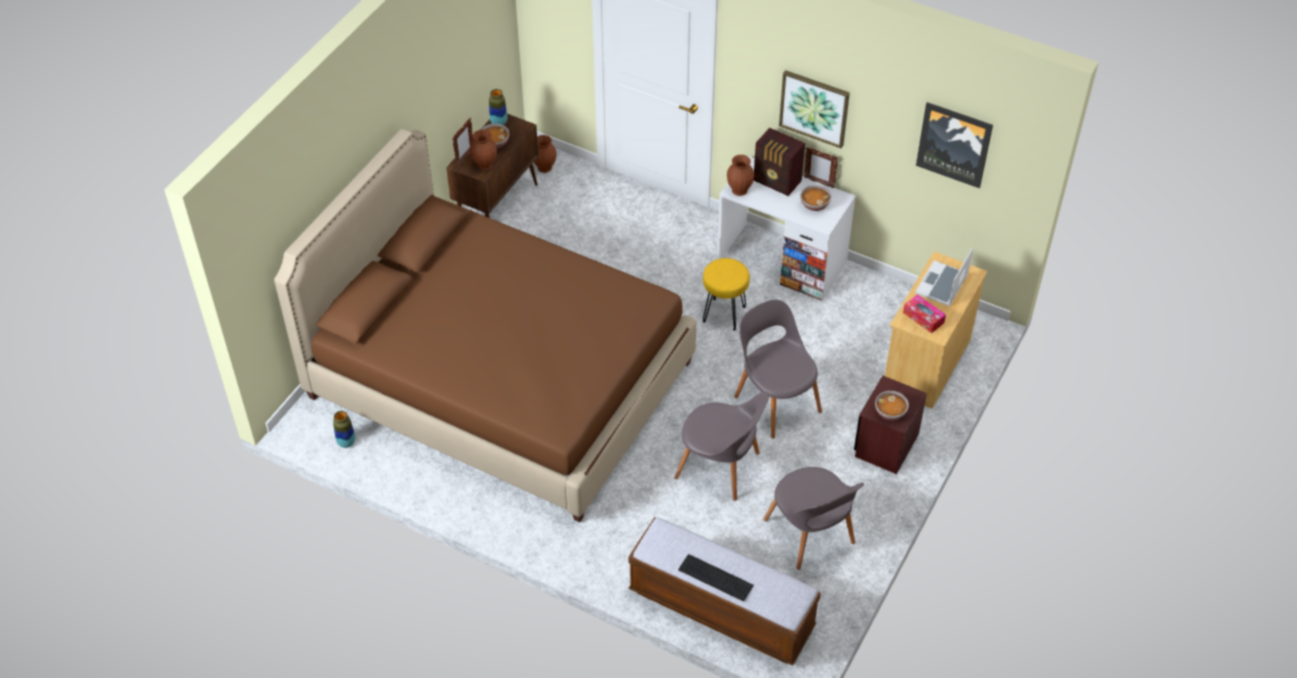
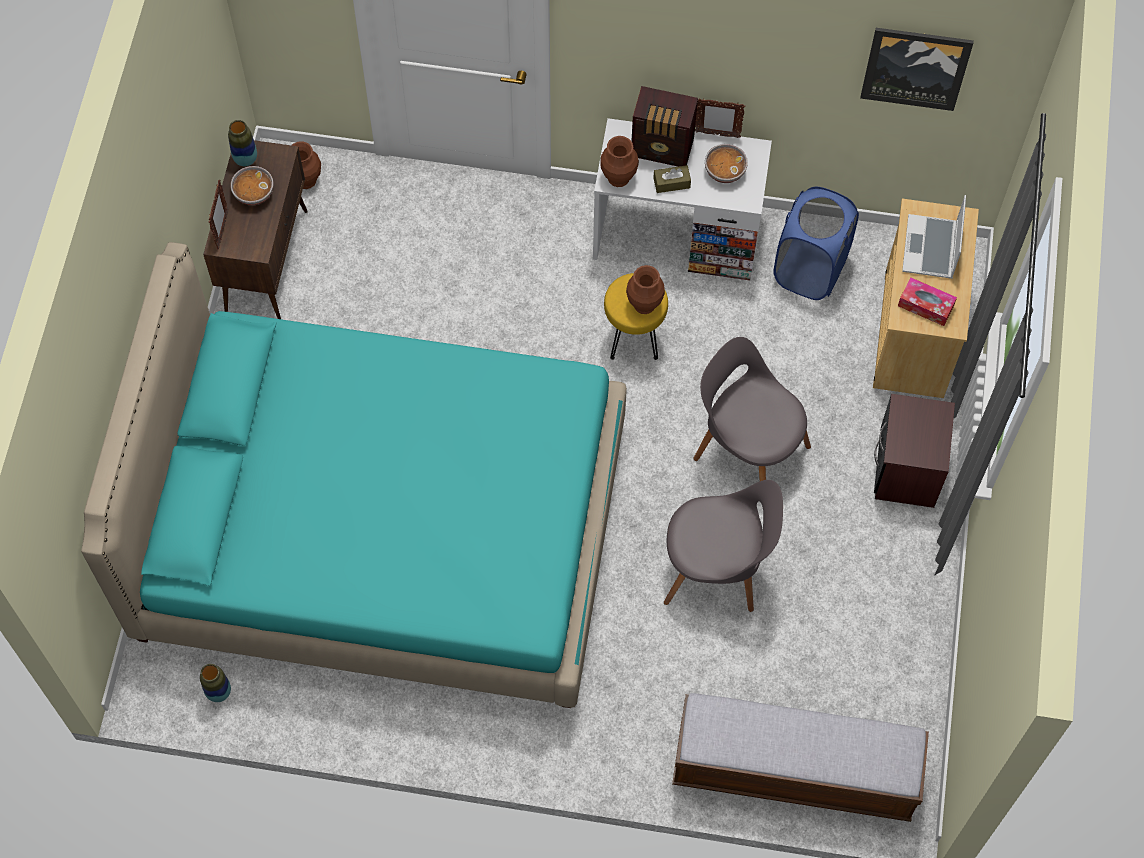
camera: 20 degrees left, 15 degrees up
(485, 165) = (256, 234): brown vase -> brown vase (645, 304)
(500, 380) = (383, 531): brown bed -> turquoise bed
(715, 577) = (797, 757): keyboard -> none
(774, 202) = (671, 183): none -> brown tissue box
(810, 535) = (862, 629): grey chair -> none
(814, 108) = (705, 53): picture -> none
(867, 305) = (810, 269): none -> blue laundry basket
(890, 412) = (921, 446): bowl -> none

